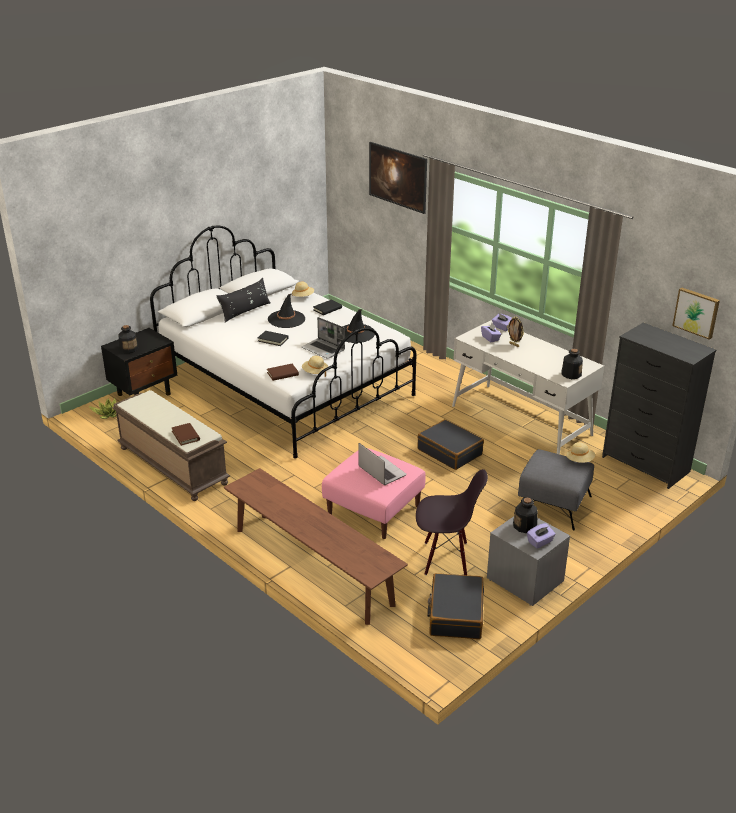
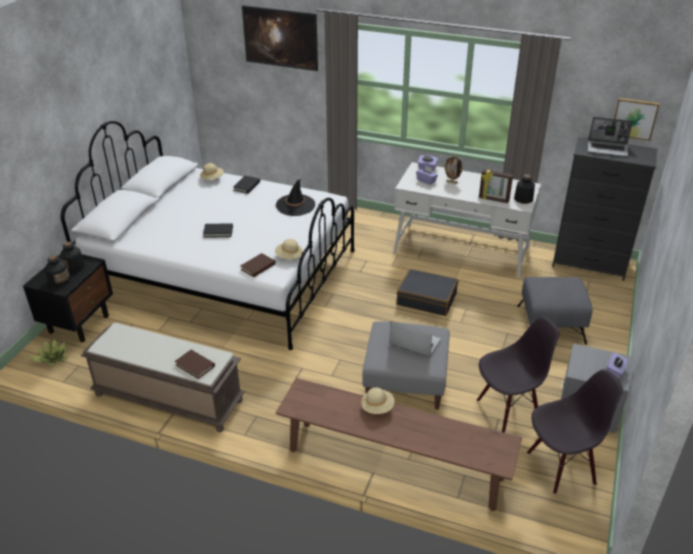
camera: 25 degrees left, 5 degrees up
(245, 311) = (165, 208): black pillow -> none
(286, 319) = (214, 206): black hat -> none
(324, 349) = (278, 229): laptop -> laptop (607, 149)
(373, 510) = (404, 382): pink ottoman -> grey ottoman
(455, 614) = (560, 467): black suitcase -> black chair
(525, 526) = (589, 359): bottle -> bottle (74, 267)
(540, 368) = (493, 200): none -> picture frame
(579, 460) = (570, 278): beige hat -> beige hat (377, 407)

